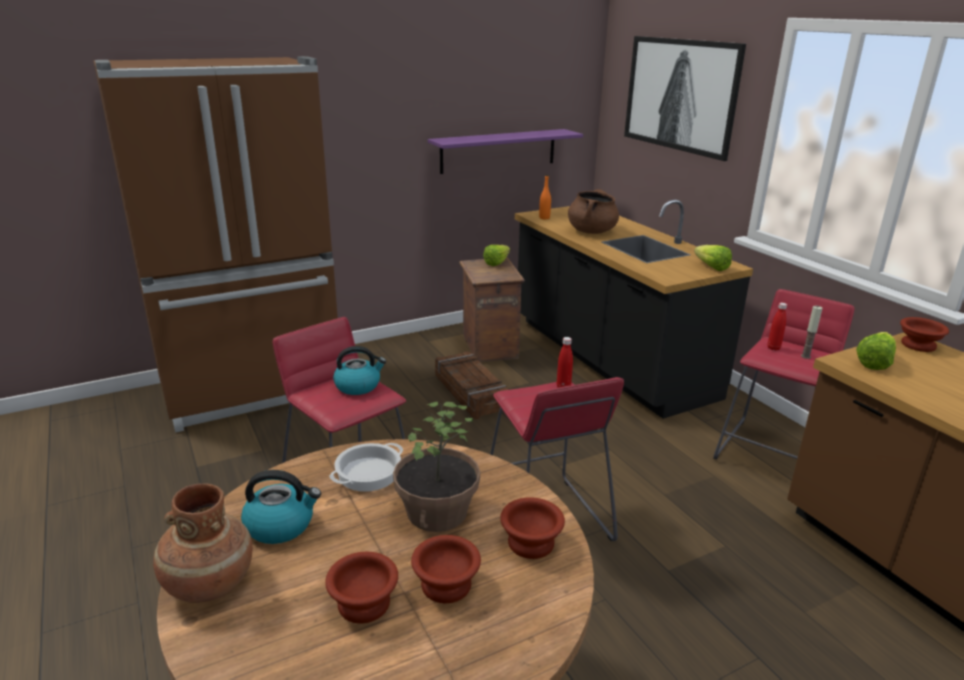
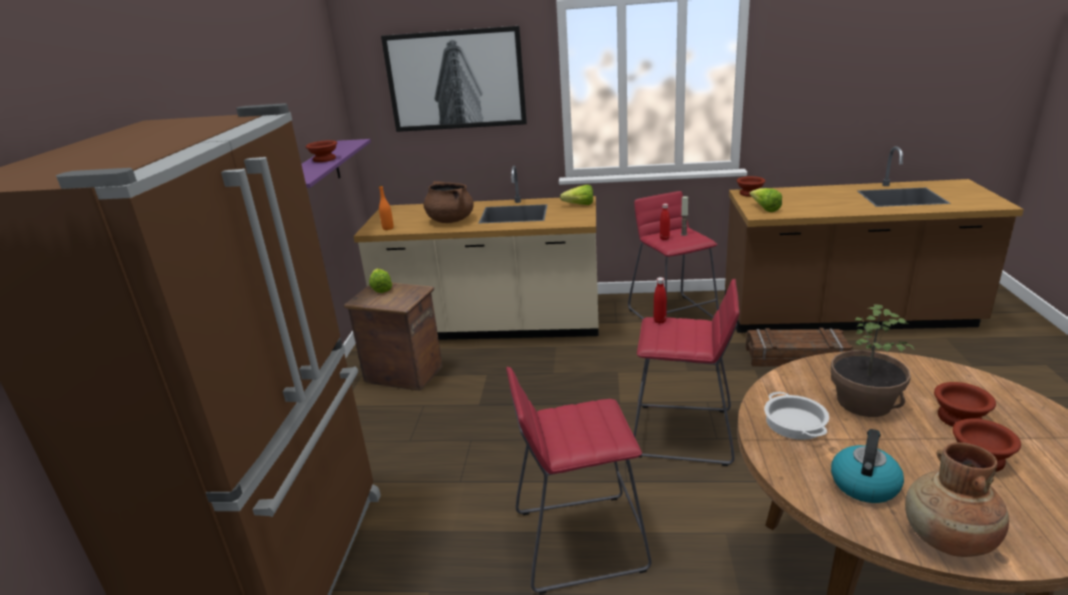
camera: 55 degrees left, 0 degrees up
(358, 386) = (575, 416): kettle -> none
(471, 392) = (469, 410): crate -> crate (796, 356)
(531, 541) = (911, 373): brown bowl -> brown bowl (324, 159)
(608, 358) = (492, 325): black counter -> beige counter

